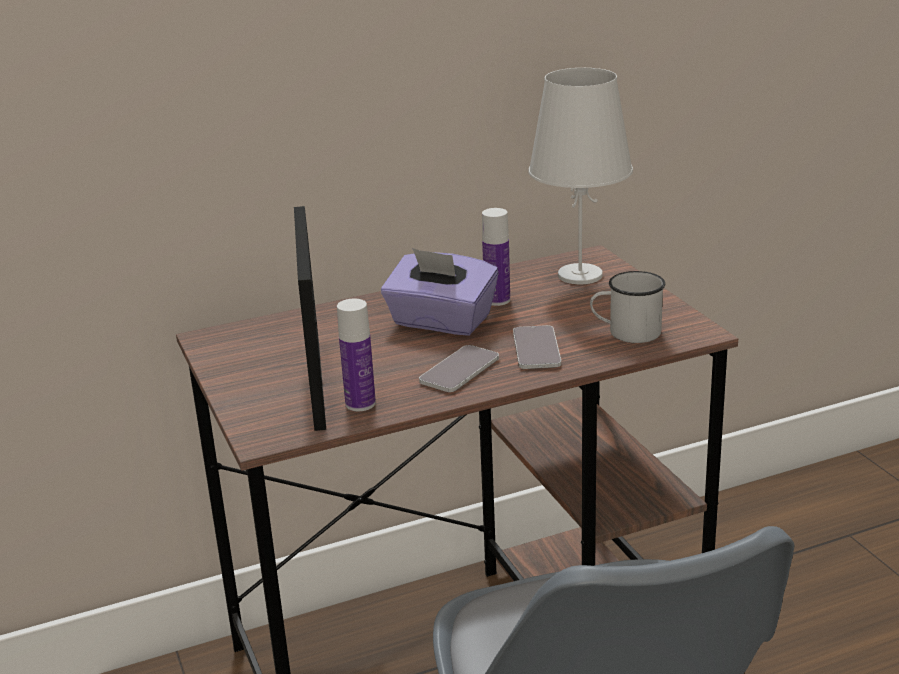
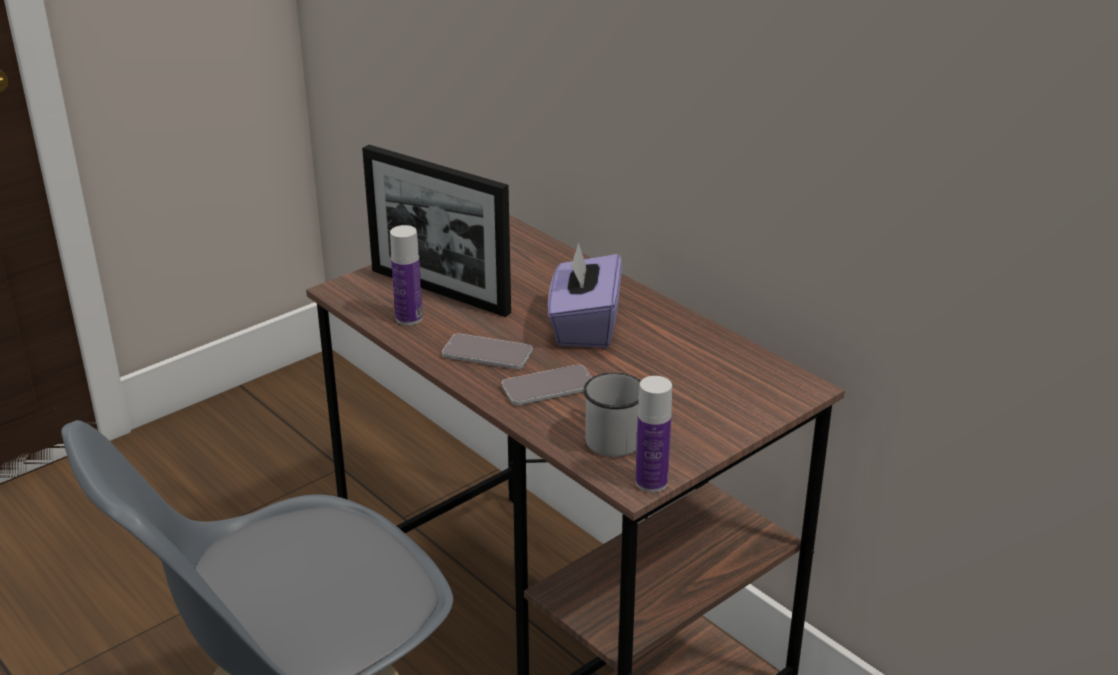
camera: 70 degrees right, 5 degrees up
(316, 383) = (439, 291): picture frame -> picture frame turned 120 degrees counterclockwise
(497, 300) = (650, 347): bottle -> bottle (651, 482)
(580, 275) = (745, 387): white table lamp -> none

